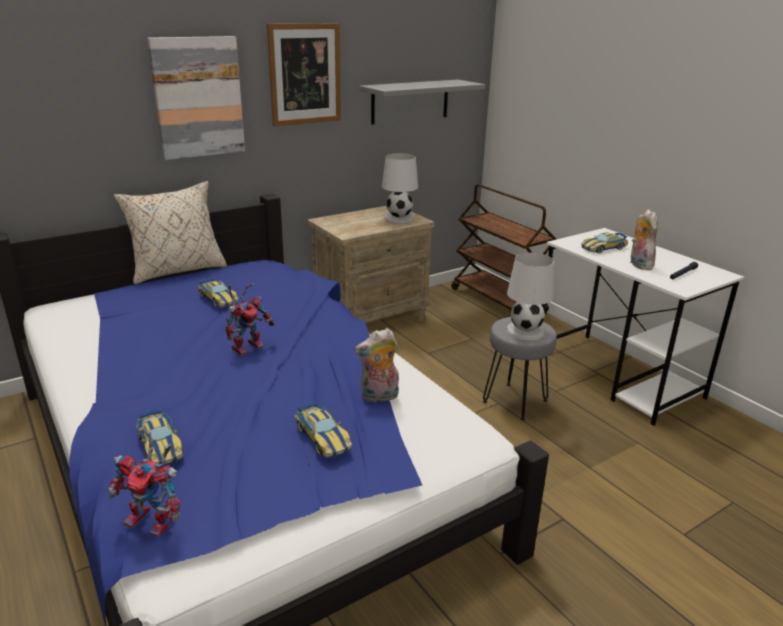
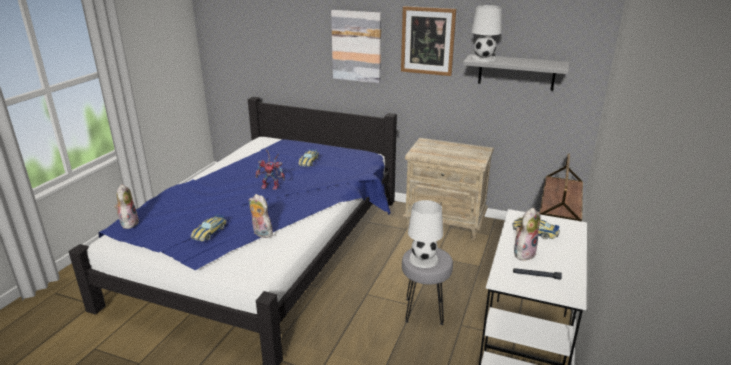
camera: 55 degrees right, 0 degrees up
(156, 521) = (128, 223): toy robot -> plush toy
(160, 445) = (175, 203): toy car -> none
(177, 270) = (329, 142): beige pillow -> none
(398, 218) = (468, 156): white table lamp -> white table lamp (483, 59)

